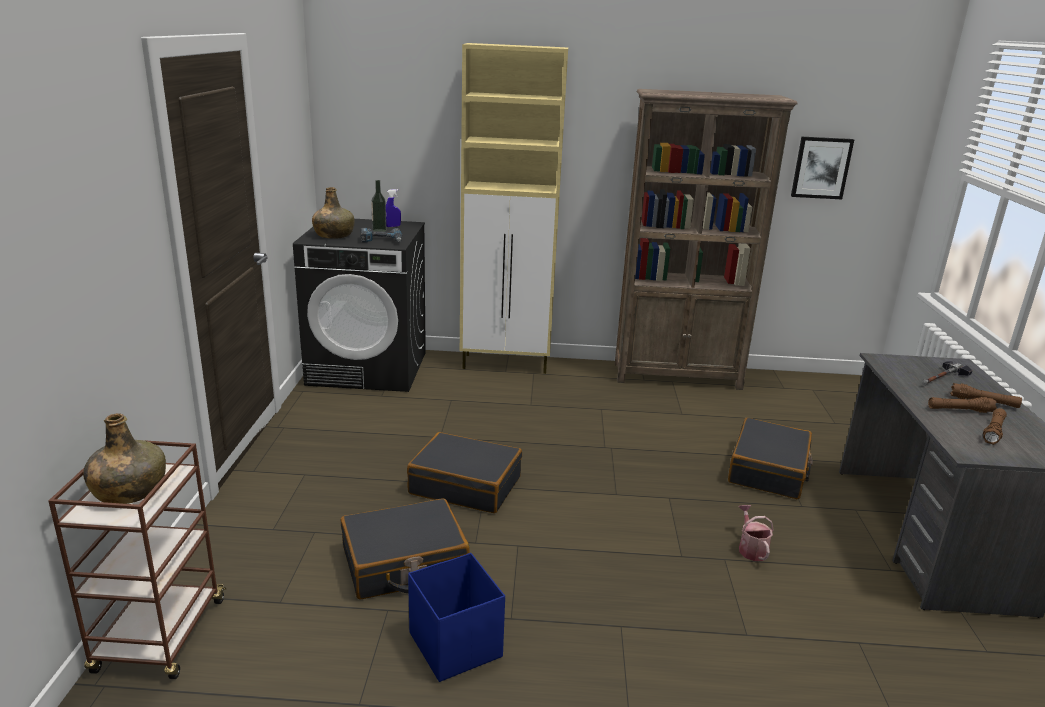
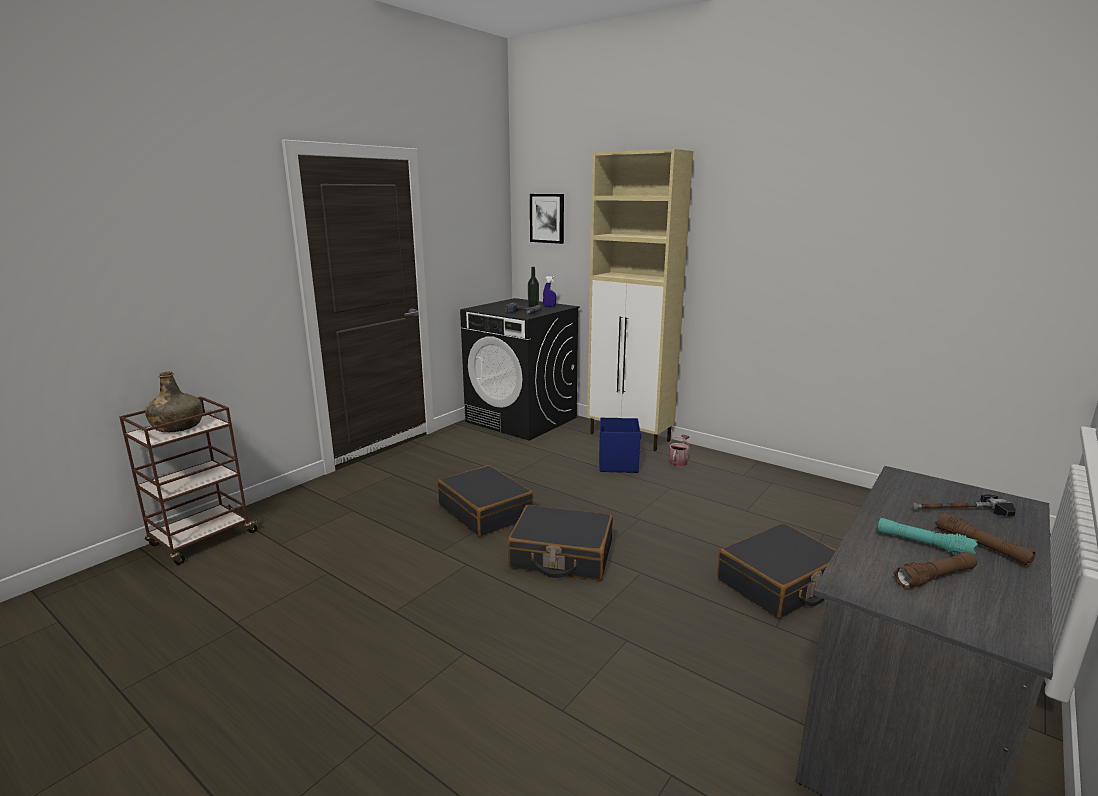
camera: 35 degrees right, 5 degrees down
(334, 235) = (496, 307): green bottle -> none
(404, 563) = (377, 548): black suitcase -> black suitcase (561, 556)
(455, 644) = (337, 612): blue storage box -> blue storage box (618, 463)
(677, 376) = (784, 479): brown bookcase -> none
(751, 548) = (666, 642): watering can -> watering can (678, 461)
(821, 167) = (969, 267): picture -> picture (547, 218)
(959, 410) = (923, 545): brown flashlight -> turquoise flashlight

